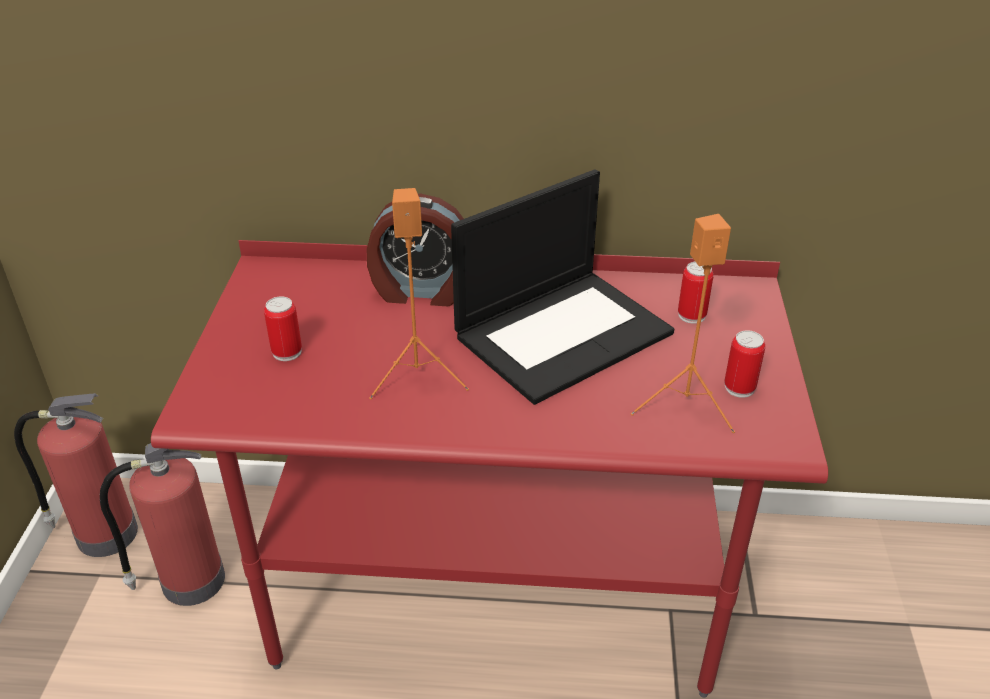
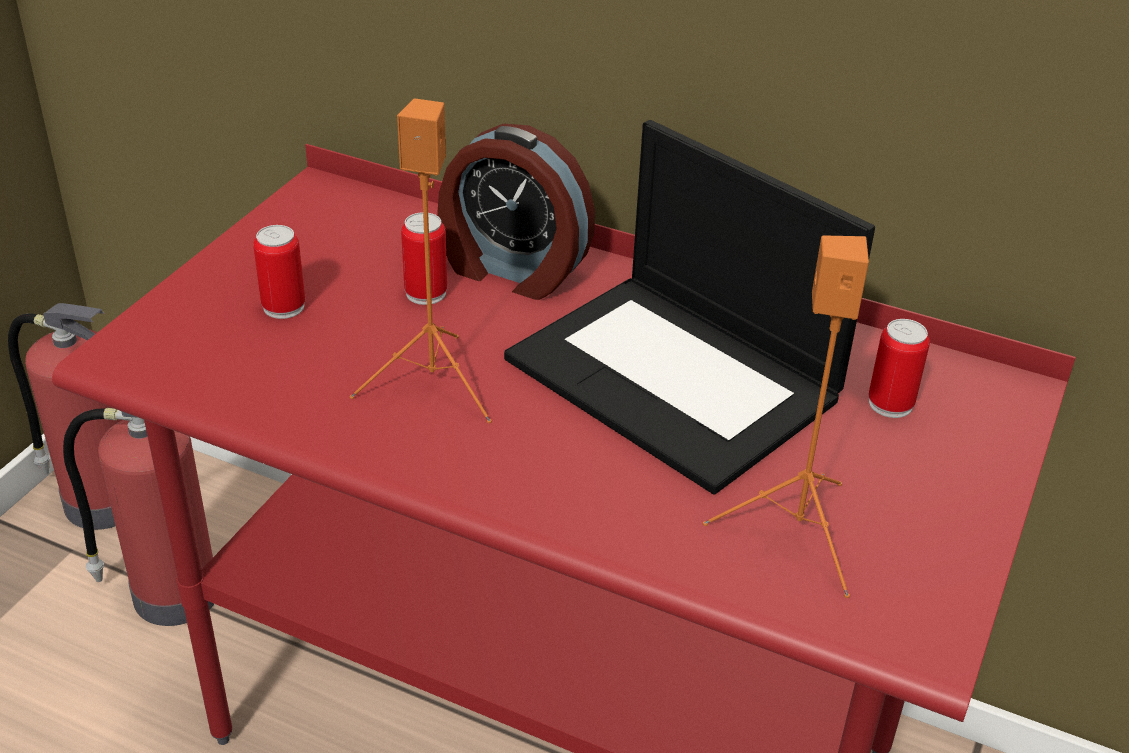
camera: 20 degrees right, 0 degrees up
(563, 333) = (677, 379): laptop -> laptop turned 60 degrees clockwise
(739, 387) = (899, 532): can -> can (426, 293)

